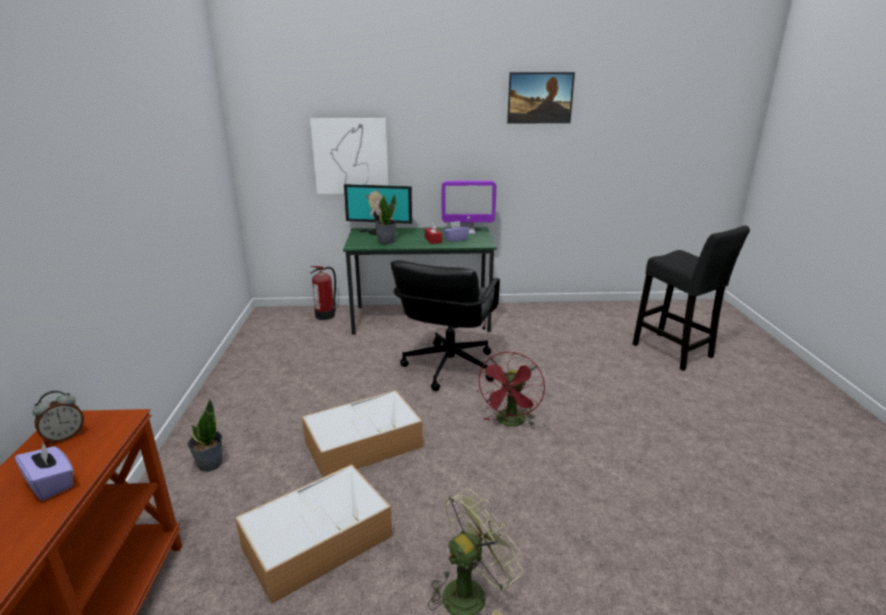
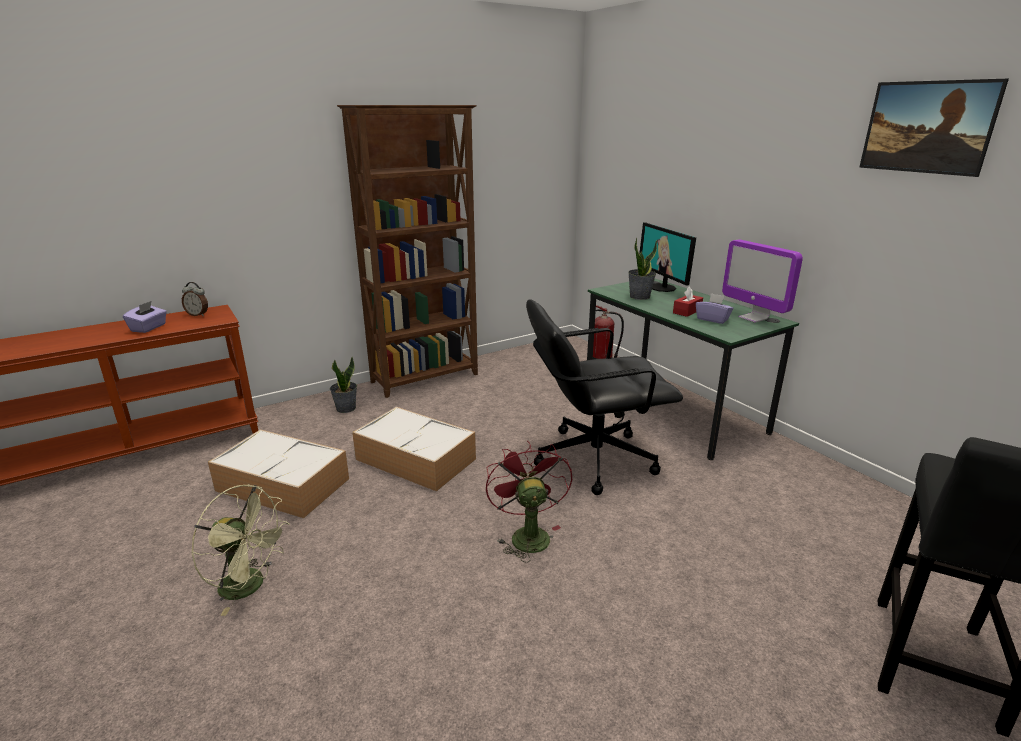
camera: 60 degrees right, 0 degrees up
(221, 398) = (426, 378): none -> brown bookcase
(351, 156) = (666, 191): picture -> none
(510, 422) = (527, 534): red fan -> red fan turned 90 degrees clockwise

